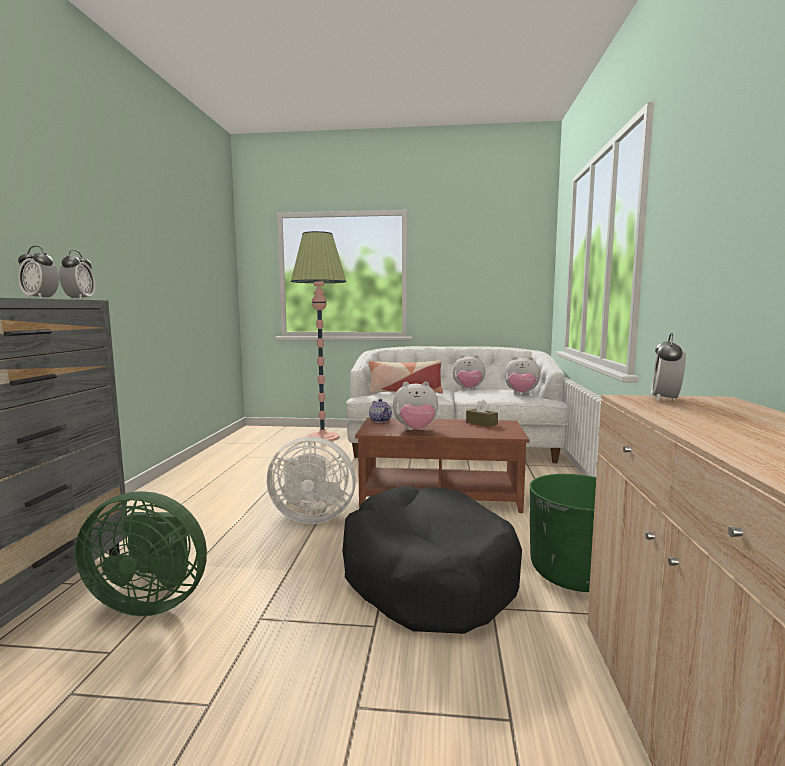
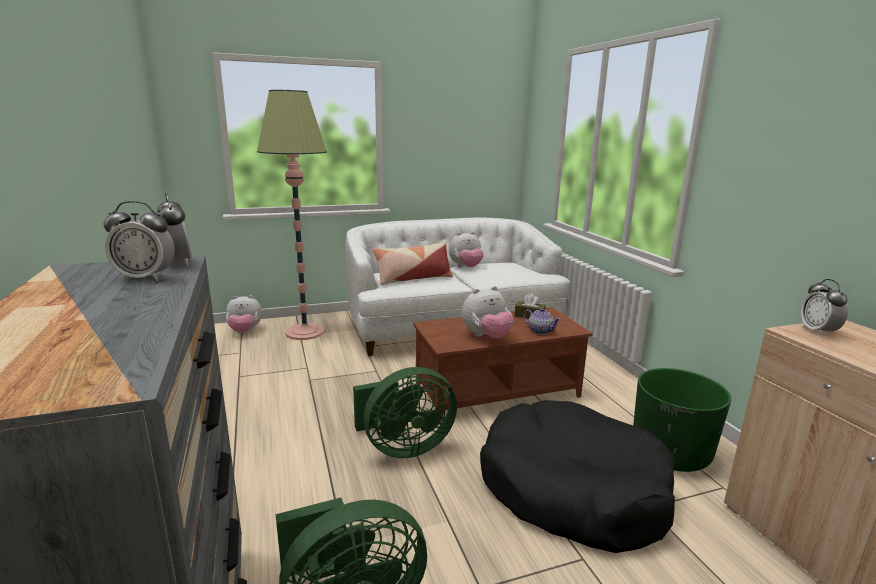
camera: 25 degrees left, 10 degrees up
(311, 517) = (403, 447): white fan -> green fan
(380, 420) = (433, 325): teapot -> teapot (540, 331)
(521, 394) = (524, 271): plush toy -> plush toy (245, 331)

